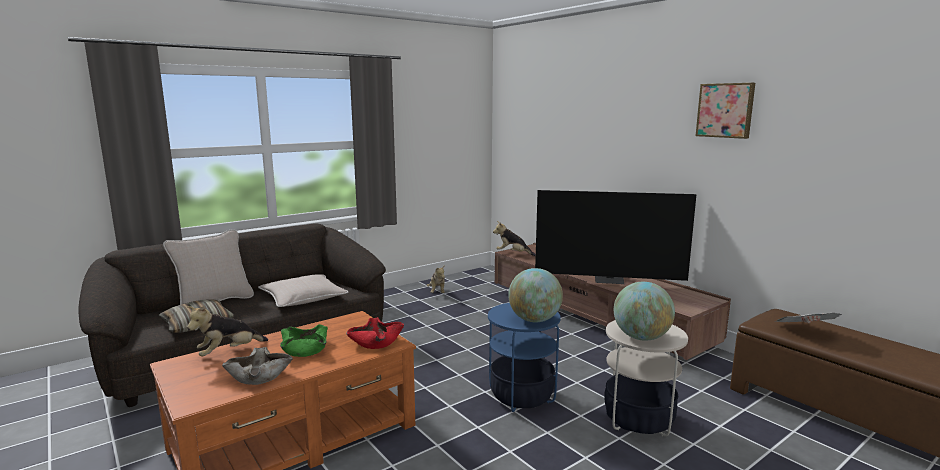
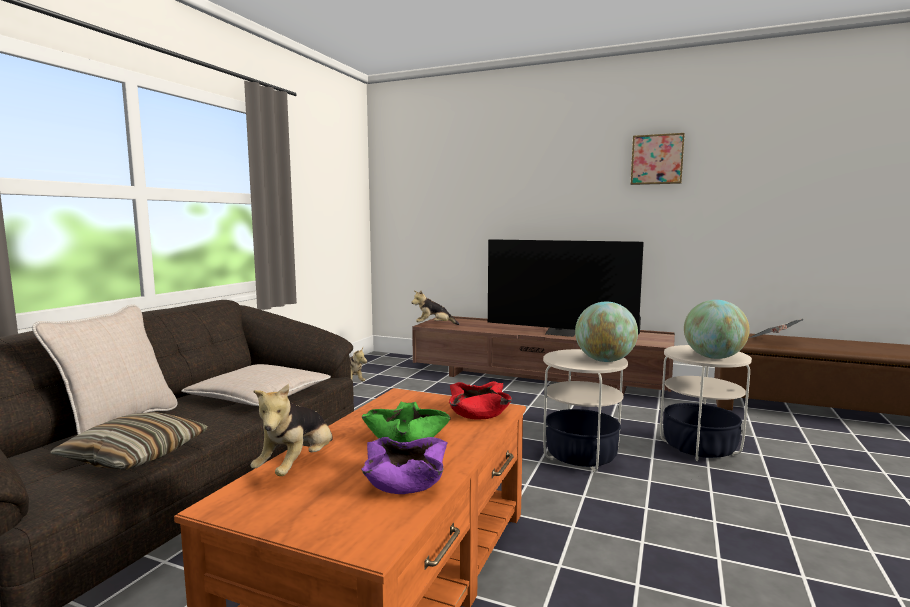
camera: 30 degrees left, 5 degrees down
(259, 375) = (404, 479): beige bowl -> purple bowl
(521, 397) = (580, 457): blue side table -> beige side table
(609, 280) = (561, 333): television -> television turned 45 degrees clockwise

